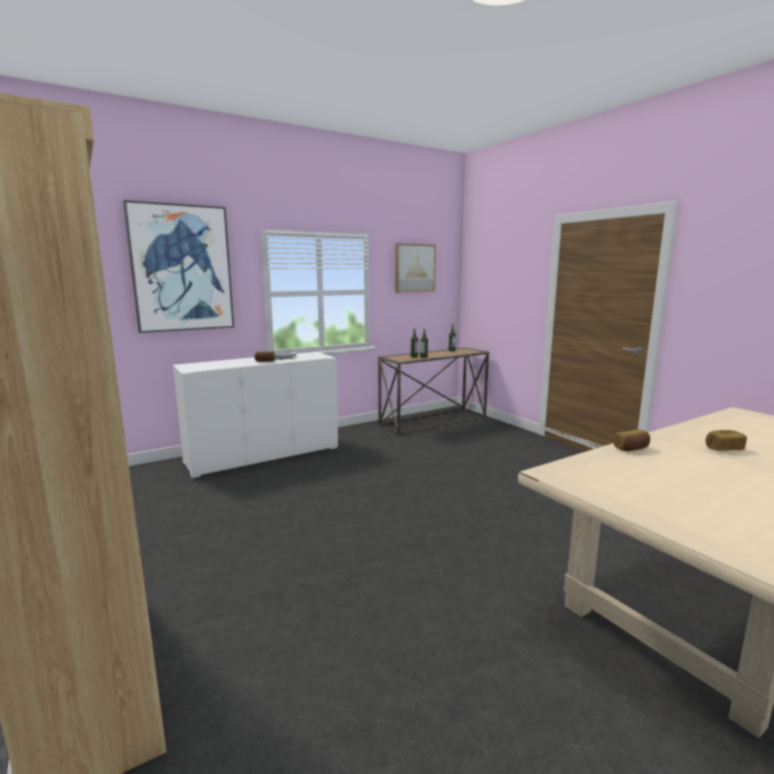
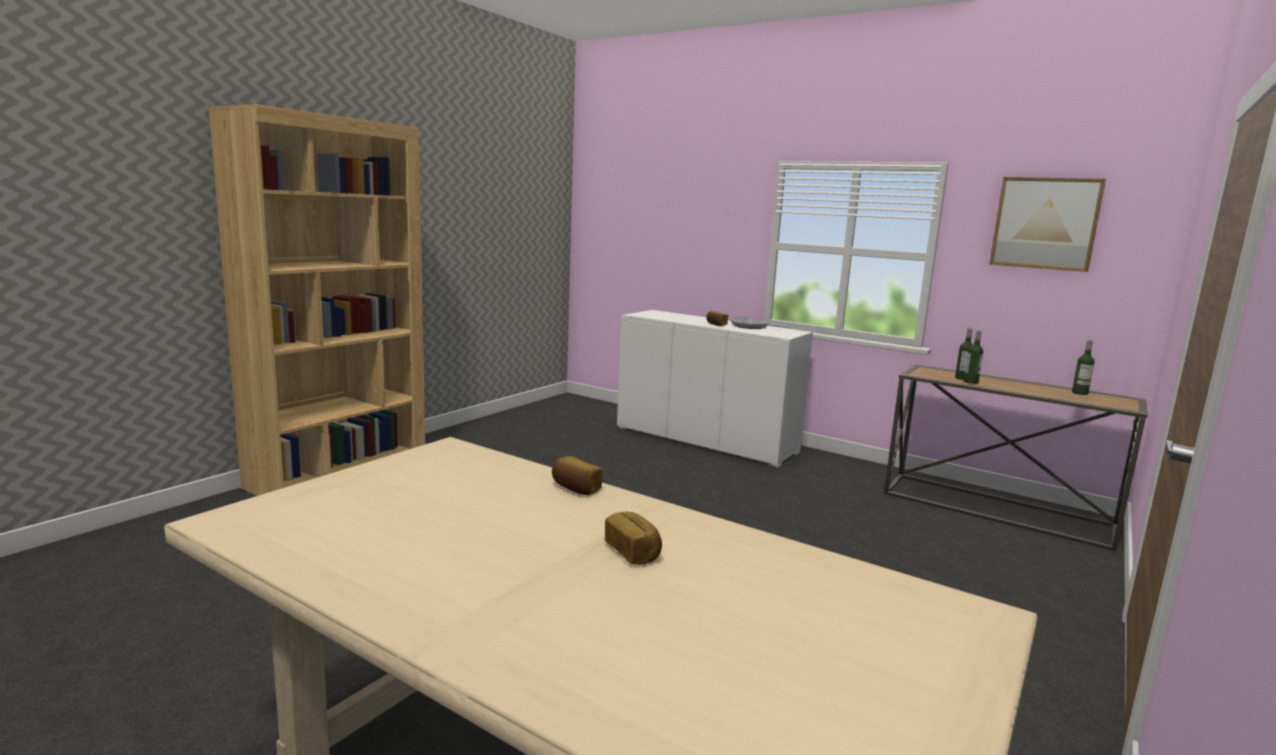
camera: 65 degrees right, 0 degrees up
(181, 268) = (687, 208): picture -> none

